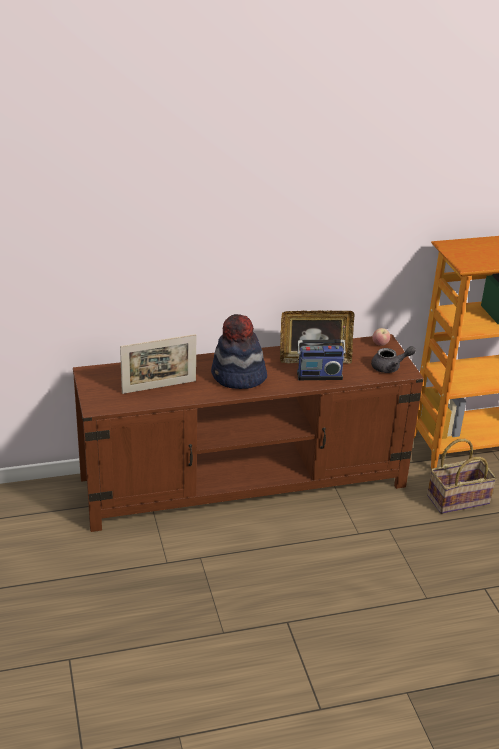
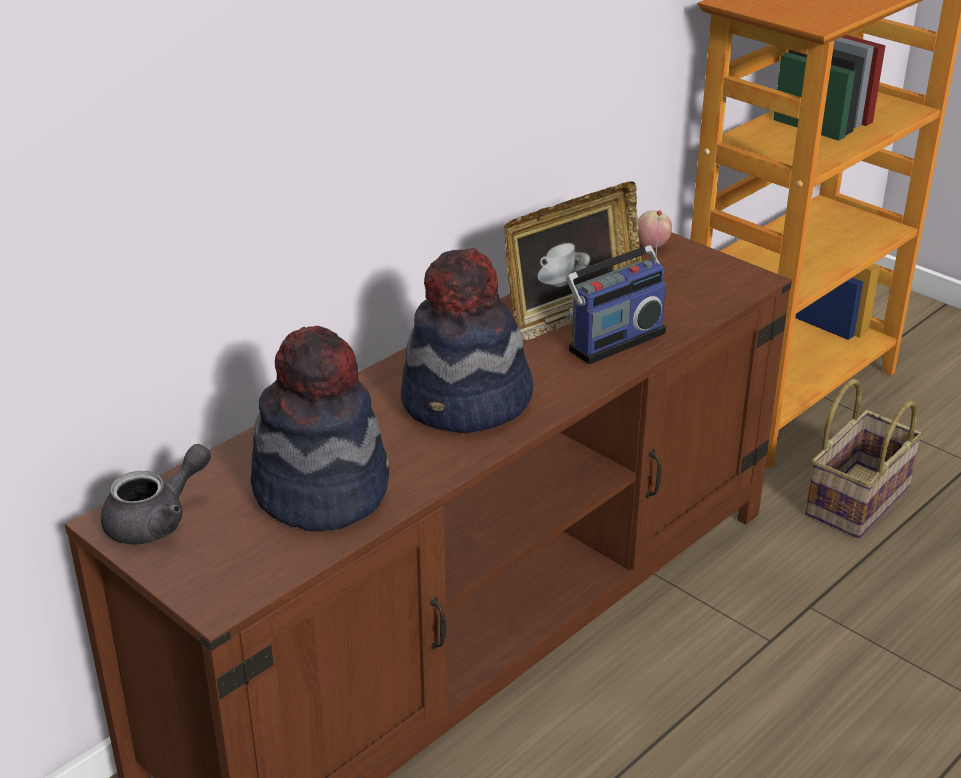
camera: 30 degrees left, 0 degrees up
(159, 387) = (321, 490): picture frame -> hat
(390, 367) = (717, 281): grey teapot -> grey teapot (157, 520)

